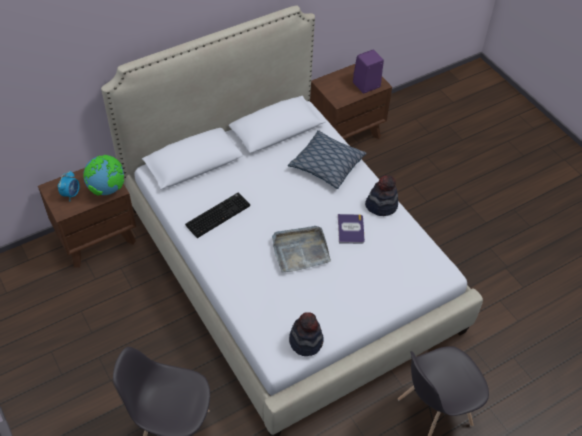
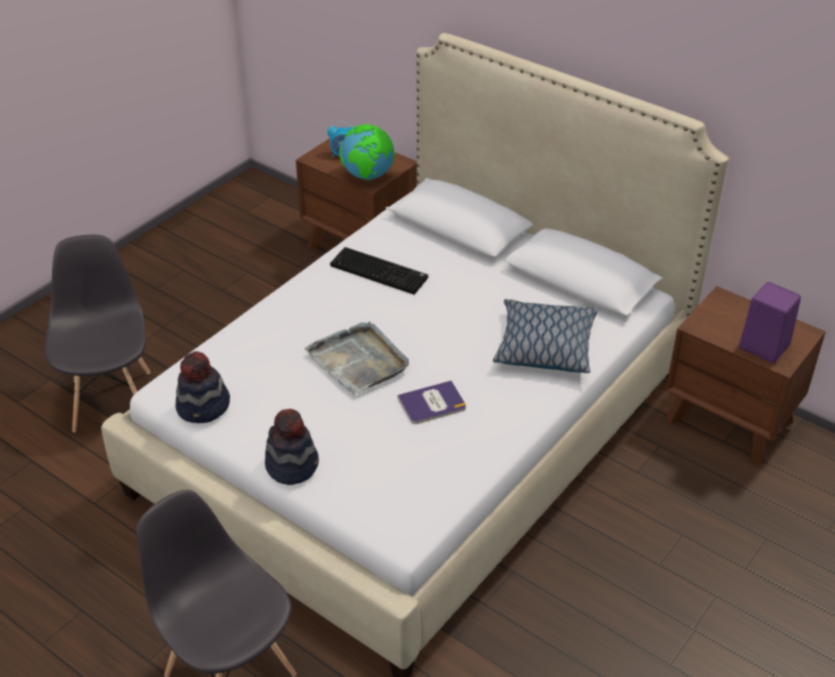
camera: 70 degrees right, 10 degrees down
(381, 205) = (503, 426): hat -> hat (292, 465)

